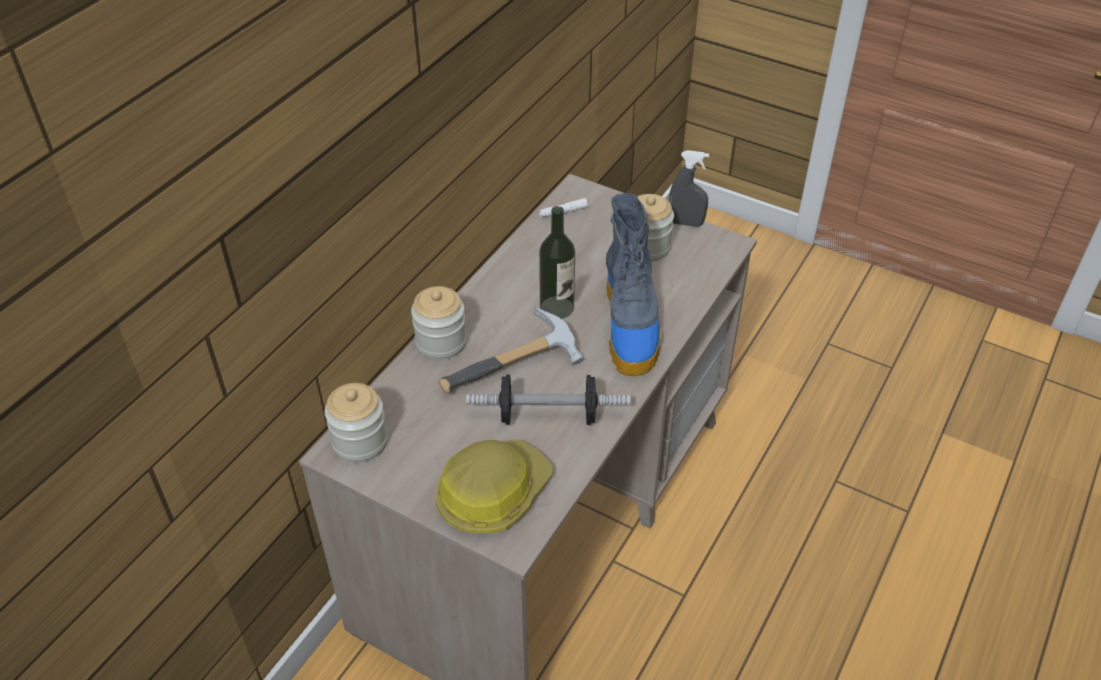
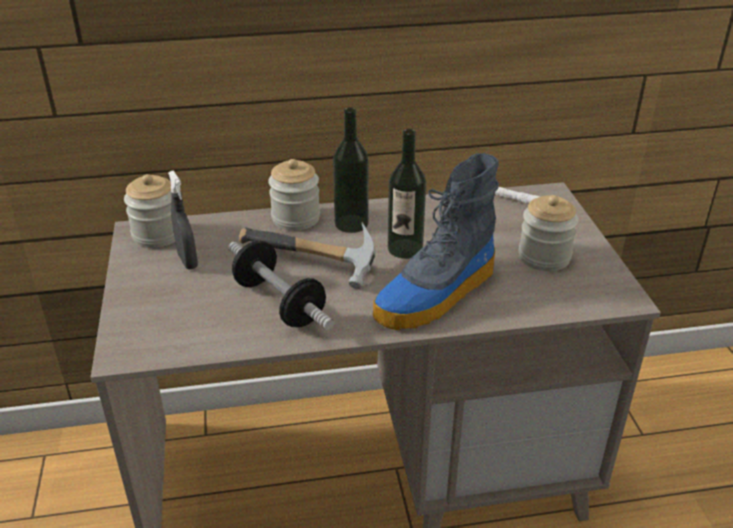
camera: 50 degrees right, 10 degrees down
(488, 315) = (351, 223): none -> bottle
(492, 494) = (164, 317): hard hat -> none
(686, 223) = (608, 262): grey spray bottle -> grey spray bottle (187, 261)

